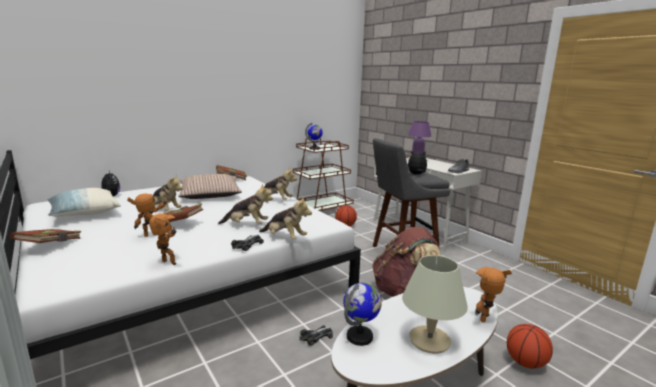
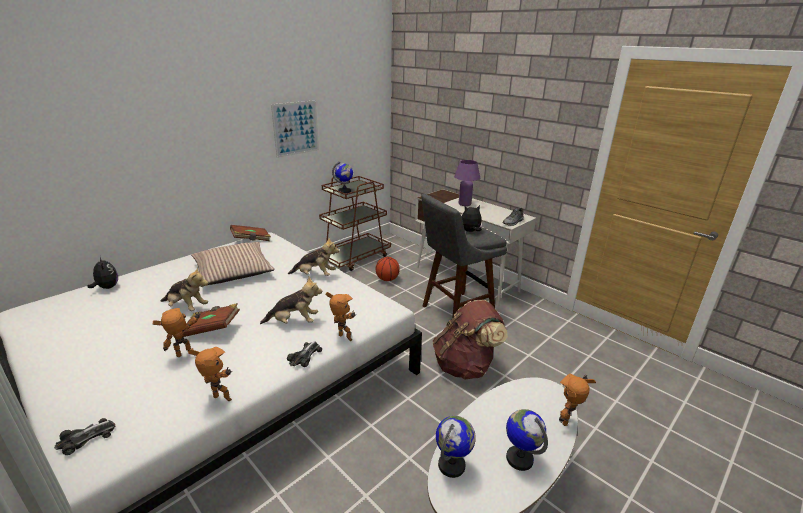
camera: 10 degrees left, 10 degrees up
(50, 245) = (61, 388): brown book -> none
(84, 213) = (85, 324): pillow -> none
(278, 93) = (296, 128): none -> picture
(285, 238) = (343, 339): plush toy -> toy robot
(316, 337) = (389, 441): toy car -> toy car (86, 438)
(429, 340) = (519, 458): beige table lamp -> globe
(525, 362) = (595, 441): basketball -> none

